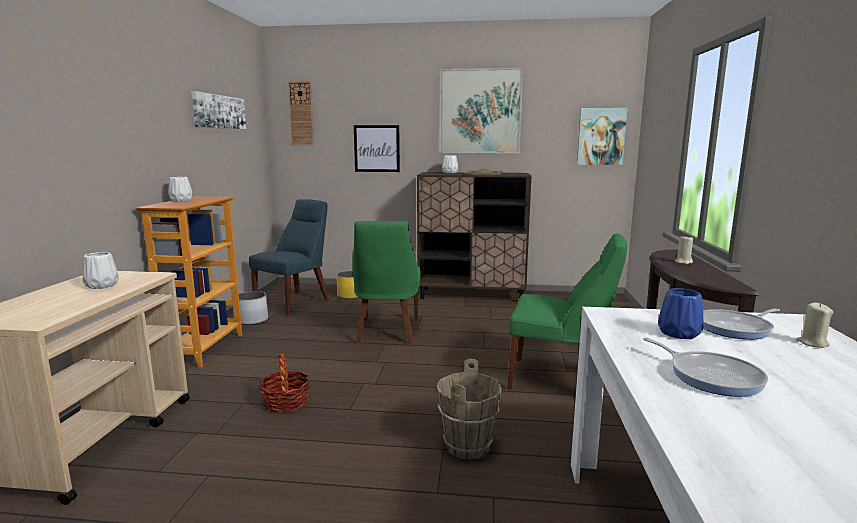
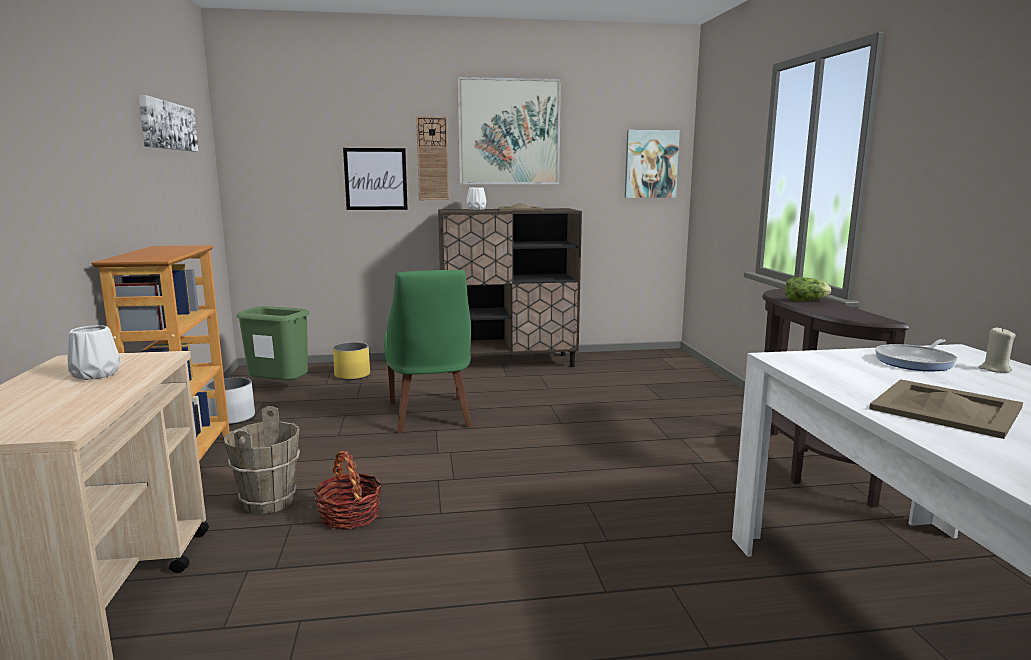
camera: 15 degrees left, 0 degrees up
(181, 200) = (144, 252): white vase -> none
(295, 302) = (280, 390): blue chair -> green trash can
(301, 113) = (267, 131): wall clock -> wall clock (432, 158)
(468, 446) = (610, 535): brown bucket -> brown bucket (269, 502)
(559, 380) = (667, 449): green chair -> none
(678, 334) = (871, 371): blue vase -> none
(683, 262) = (807, 300): beige candle -> lettuce
(710, 376) = (944, 408): frying pan -> beige tray

